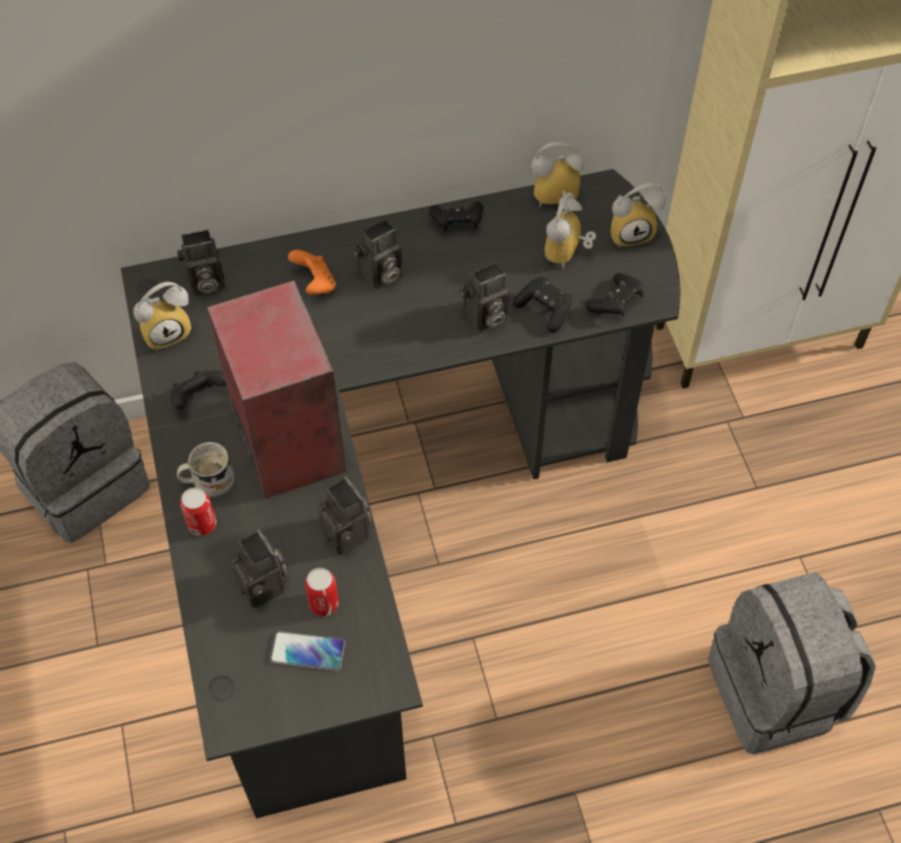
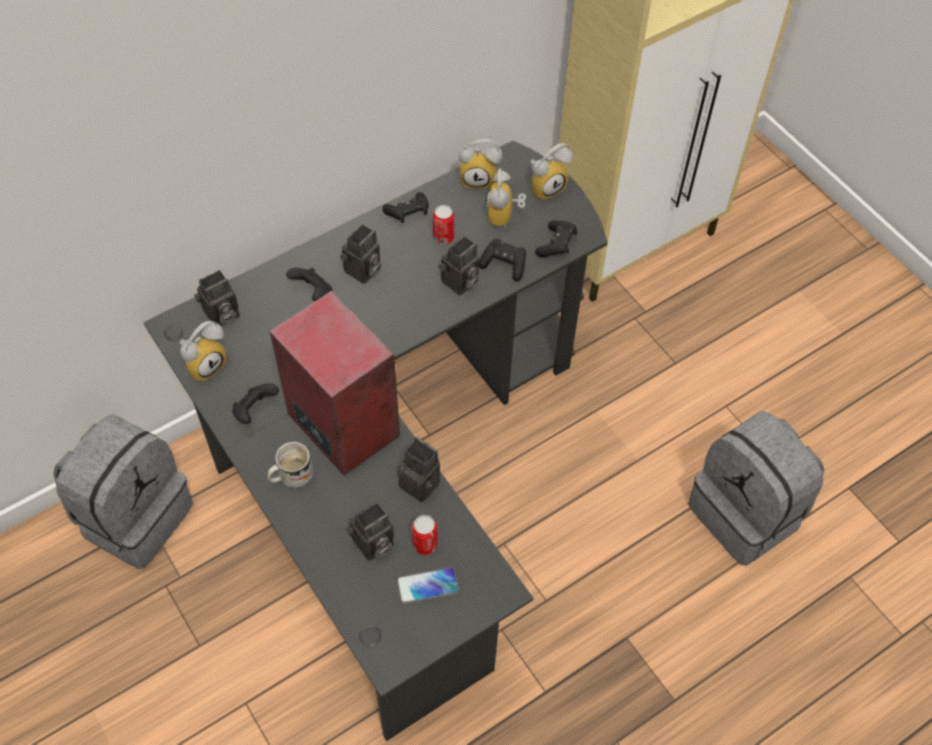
camera: 20 degrees left, 0 degrees up
(202, 524) = (300, 511): can -> can (443, 237)
(265, 586) = (372, 545): camera -> camera turned 105 degrees clockwise
(315, 284) = (313, 292): orange game controller -> black game controller
(556, 204) = (479, 179): alarm clock -> alarm clock turned 150 degrees counterclockwise

